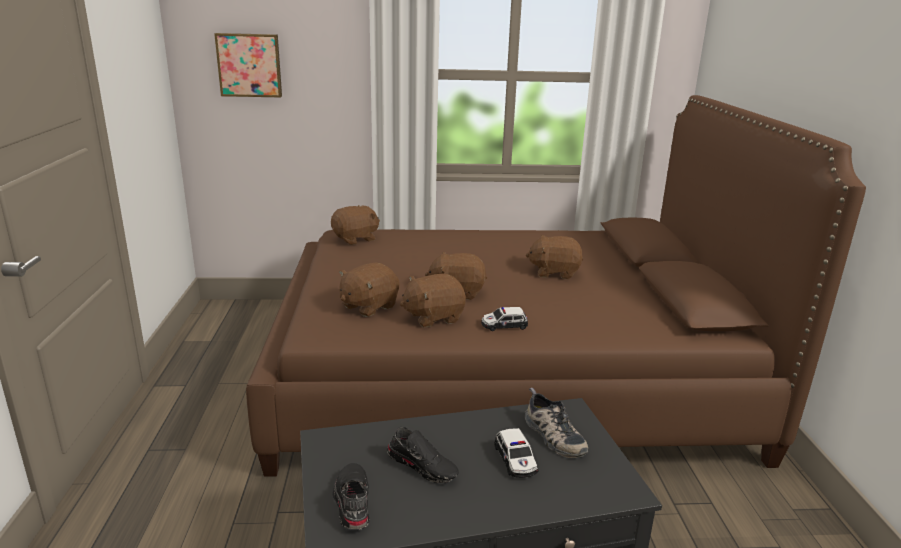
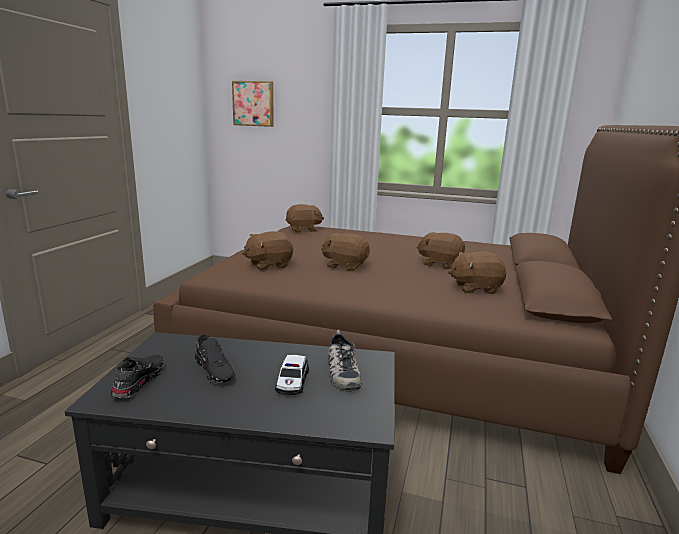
camera: 20 degrees right, 5 degrees down
(433, 317) = (309, 277): brown plush toy -> brown plush toy (475, 288)
(504, 325) = (360, 289): toy car -> none

